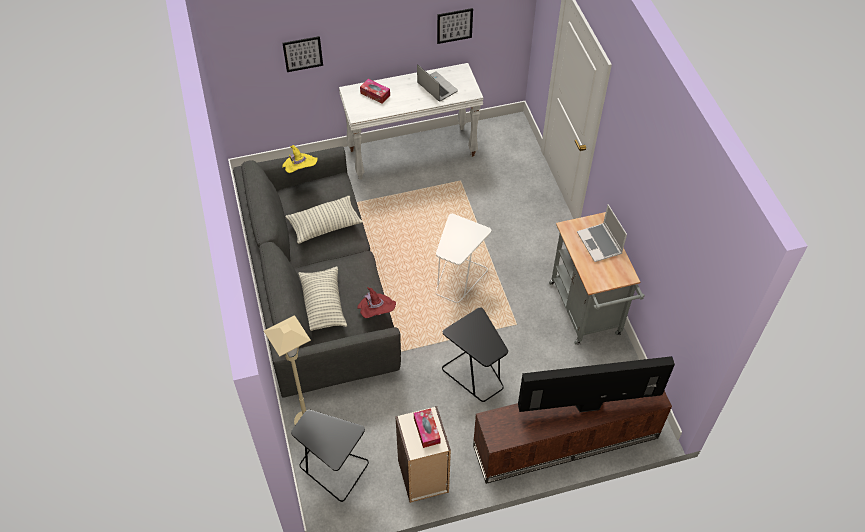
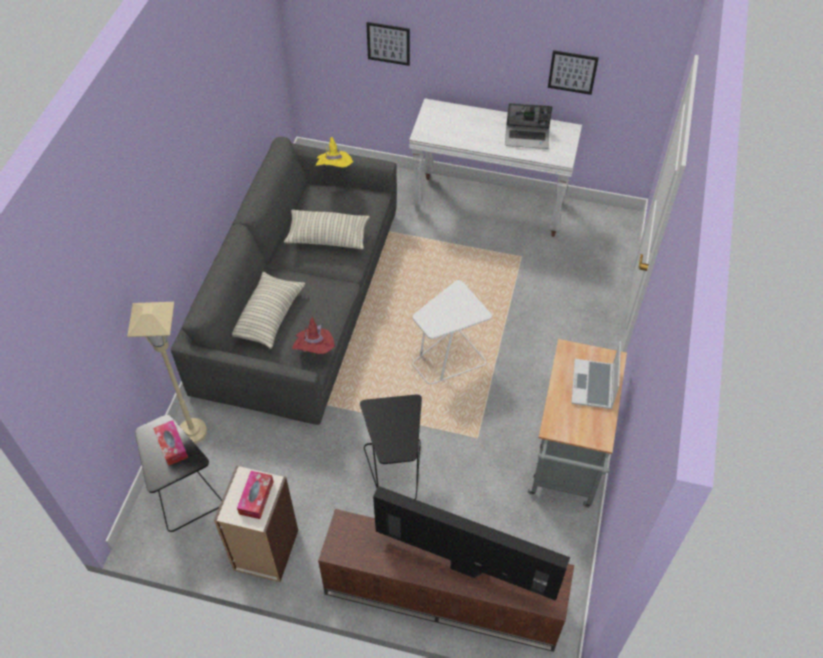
camera: 30 degrees right, 0 degrees up
(375, 94) = (456, 120): tissue box -> tissue box (172, 446)
(436, 87) = (527, 137): laptop -> laptop turned 105 degrees clockwise

